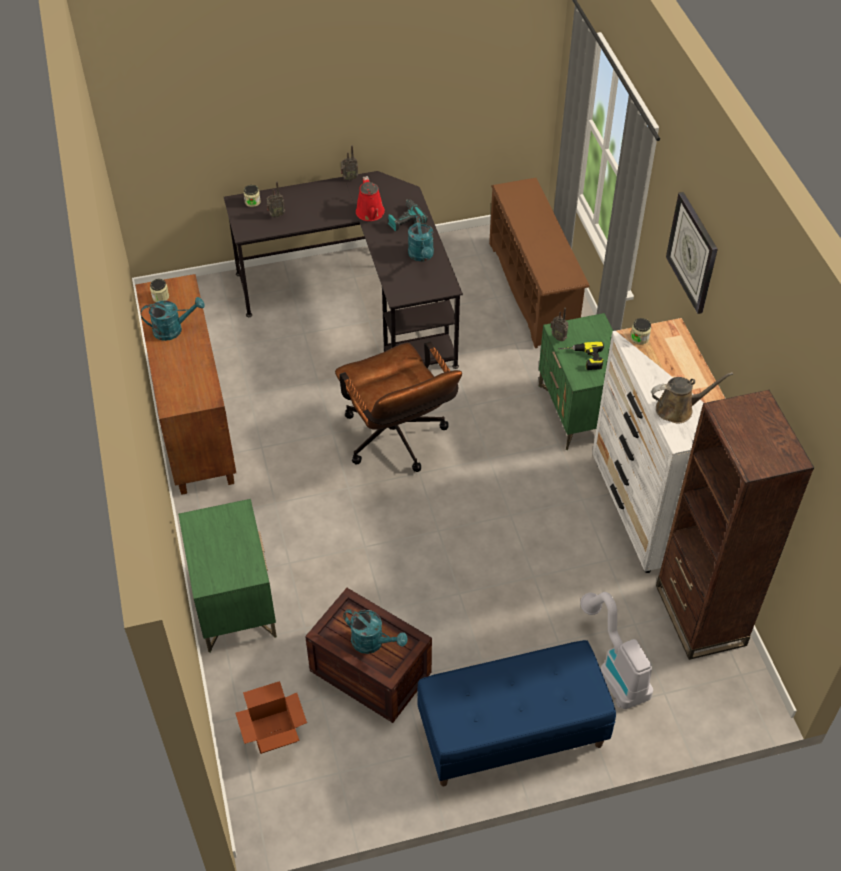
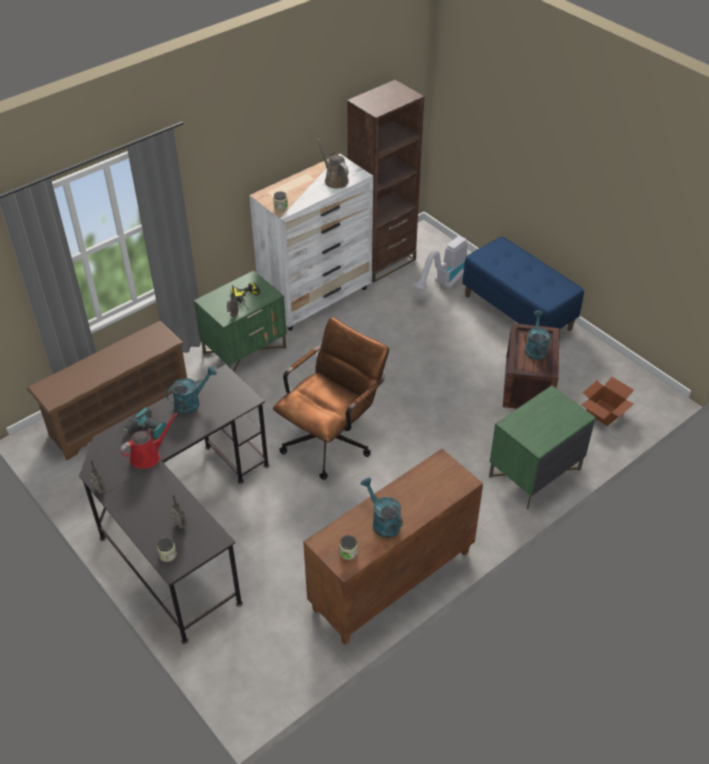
camera: 115 degrees left, 5 degrees down
(693, 252) = (232, 151): wall clock -> none

